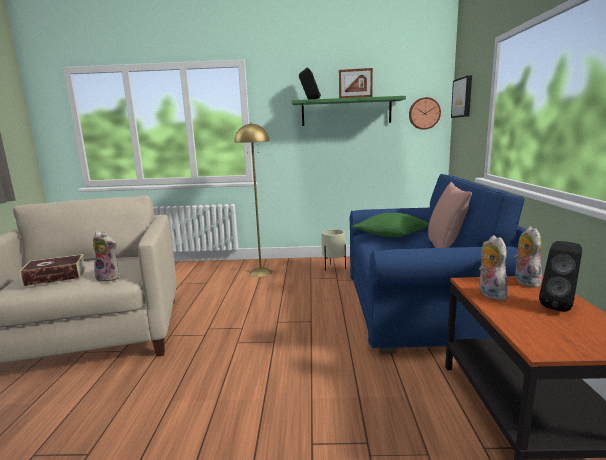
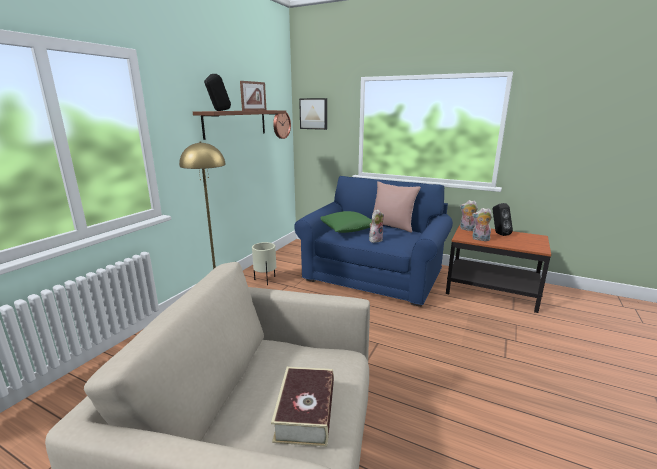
camera: 65 degrees left, 5 degrees up
(110, 277) = (340, 366): plush toy -> plush toy (375, 239)
(346, 112) = (236, 123): green shelf -> brown shelf

